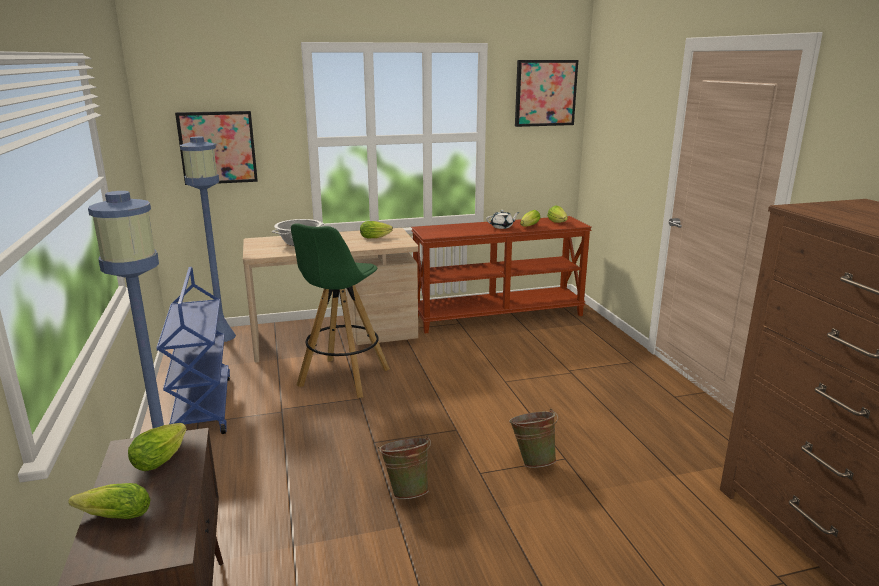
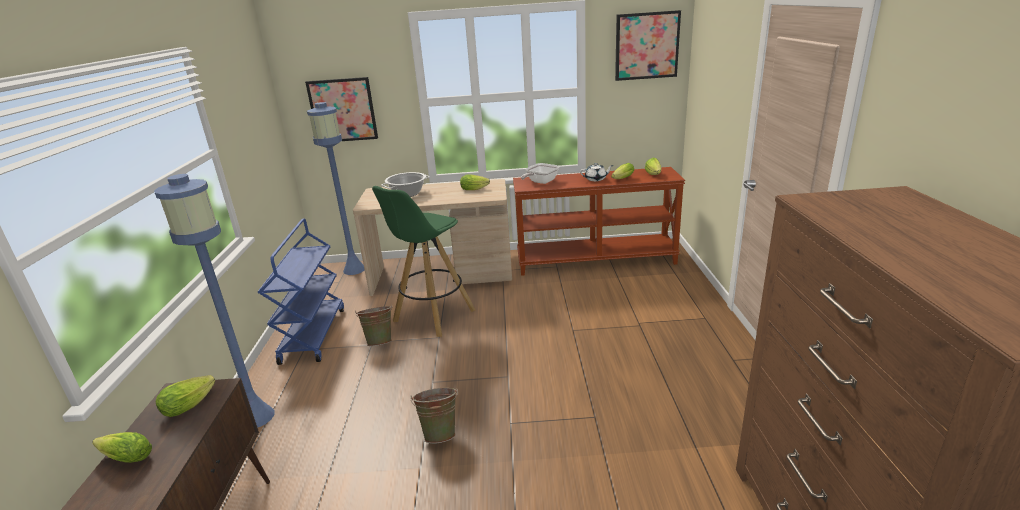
camera: 15 degrees right, 5 degrees up
(444, 230) = (540, 182): none -> frying pan
(532, 460) = (563, 416): green bucket -> green bucket (380, 341)

